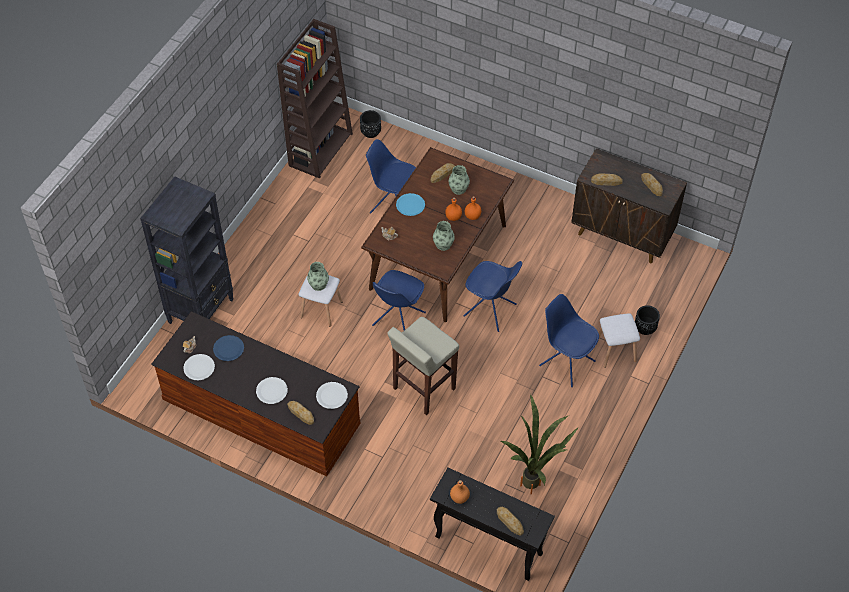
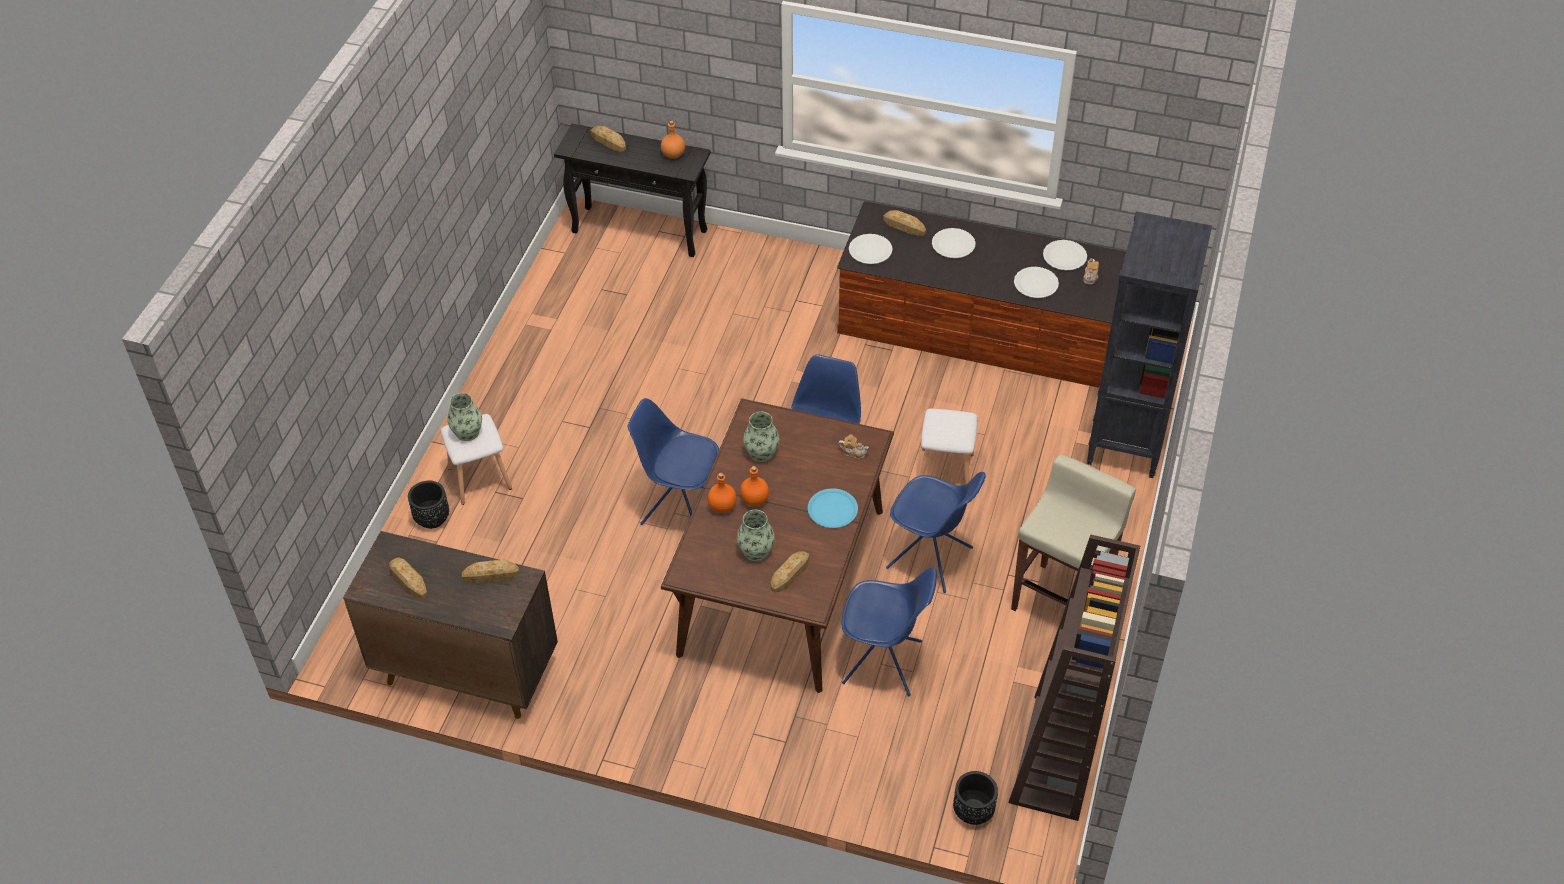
camera: 170 degrees right, 5 degrees down
(228, 349) = (1036, 283): blue plate -> white plate
(318, 285) = (949, 425): vase -> vase (467, 432)
(423, 389) = (760, 386): beige stool -> beige stool (1061, 601)
(535, 482) = (587, 301): potted plant -> none
(566, 362) = (554, 451): blue chair -> blue chair (931, 559)

